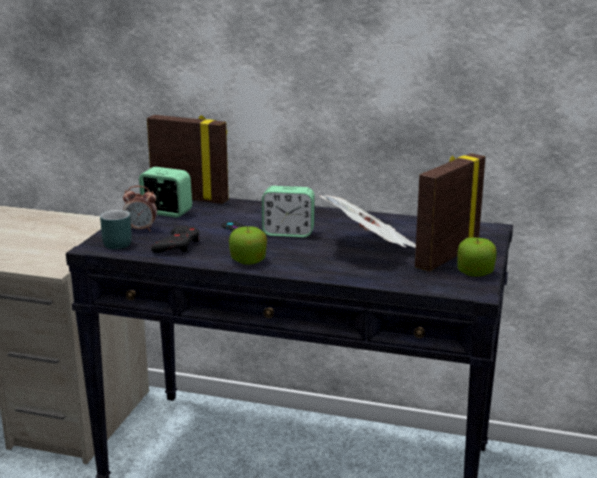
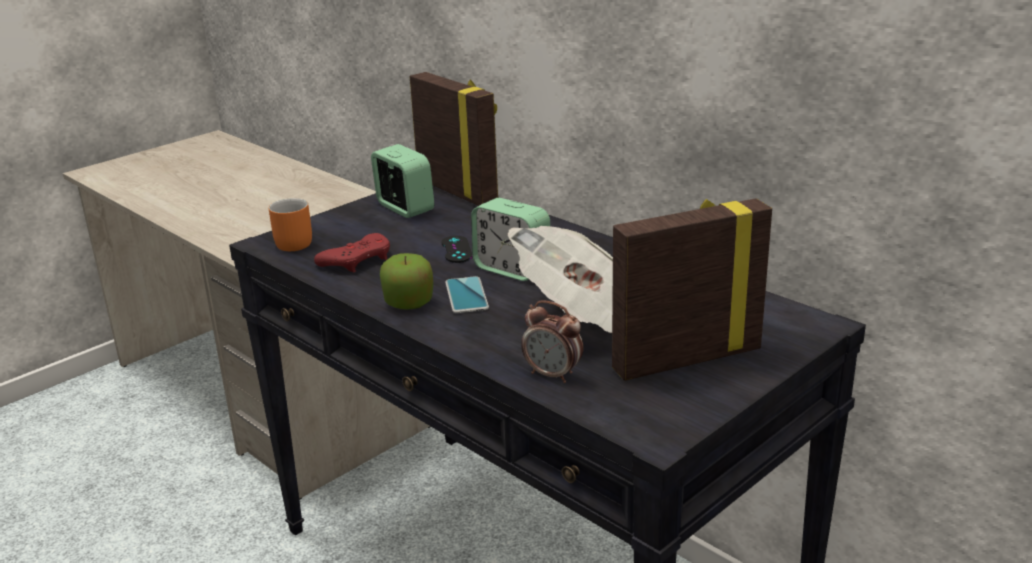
camera: 30 degrees right, 5 degrees up
(114, 243) = (293, 242): turquoise mug -> orange mug
(141, 229) = (346, 228): alarm clock -> alarm clock (553, 375)
(177, 245) = (357, 260): black game controller -> red game controller
(280, 251) = (466, 296): none -> phone
(475, 273) = (695, 400): apple -> none

